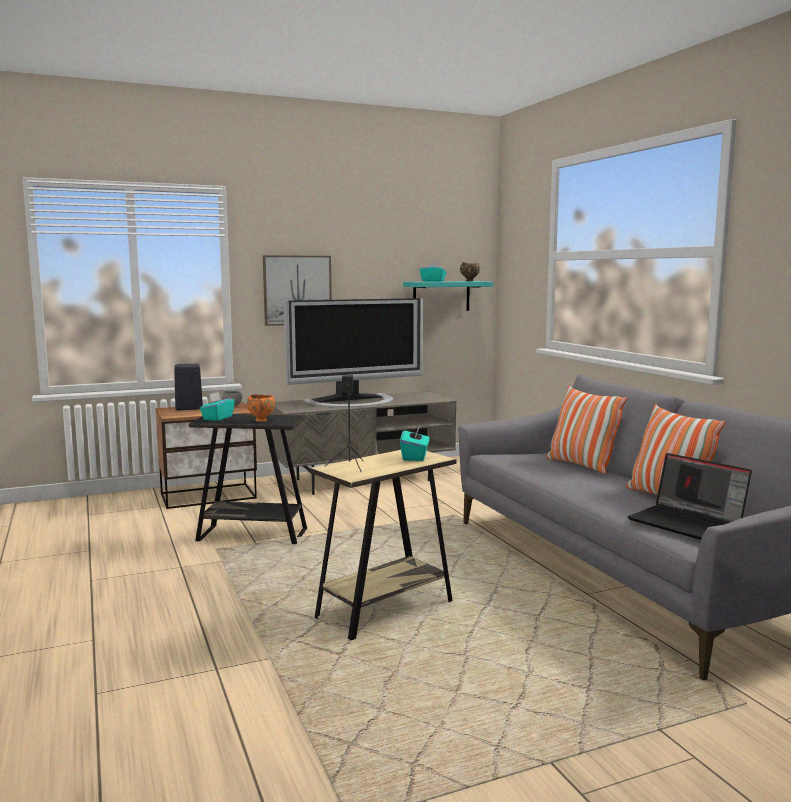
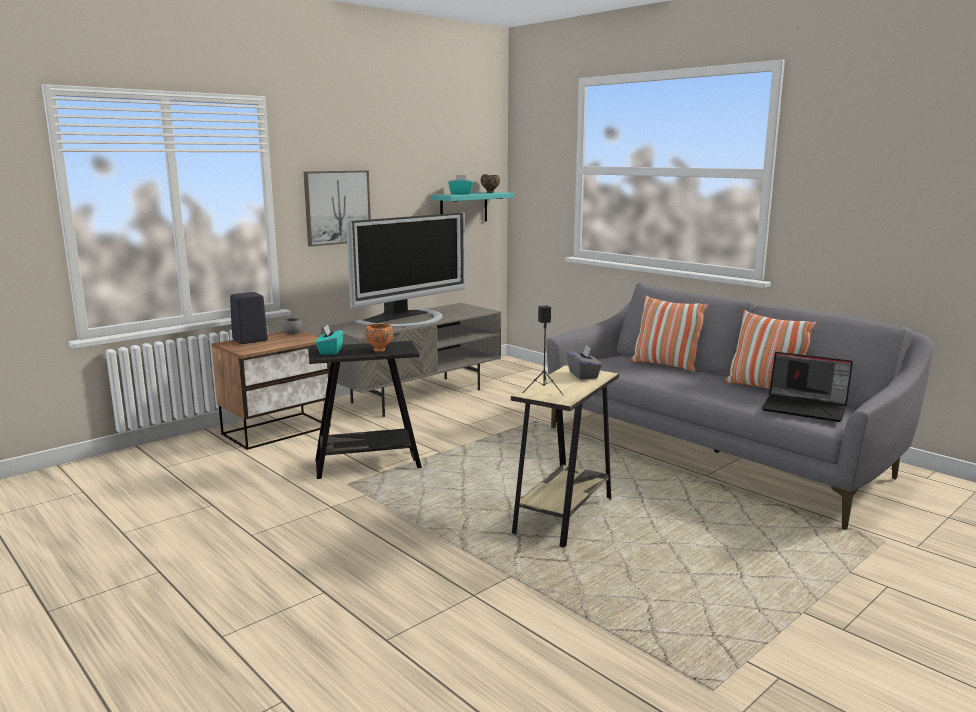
camera: 20 degrees left, 5 degrees up
(415, 457) = (583, 375): turquoise tissue box -> grey tissue box

